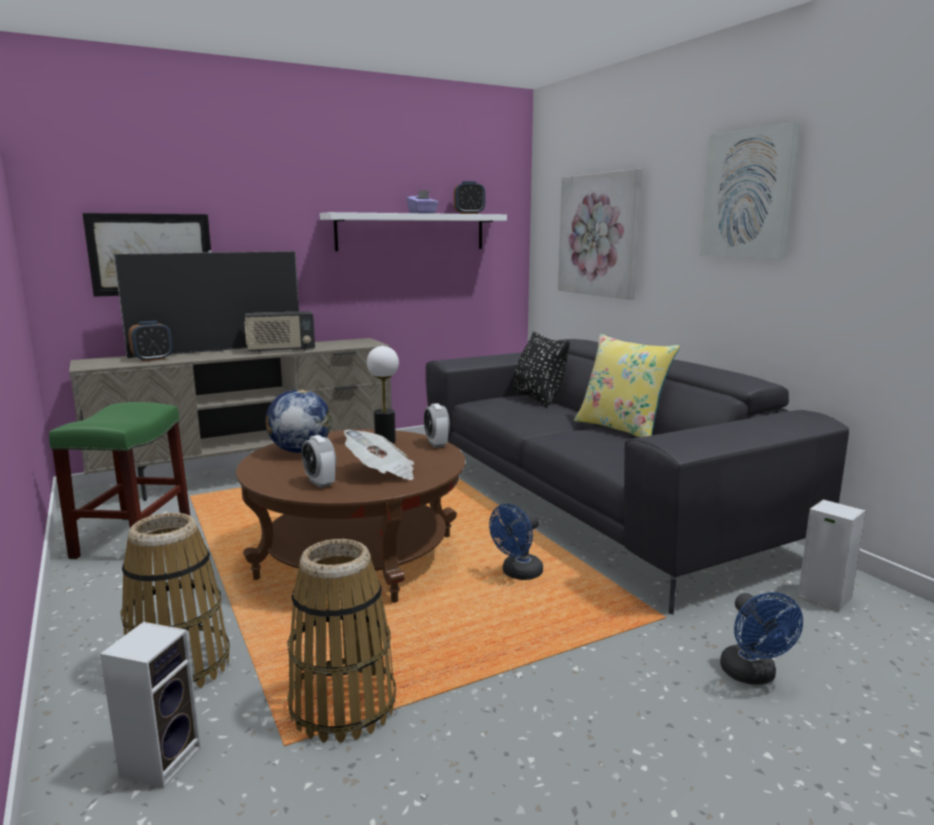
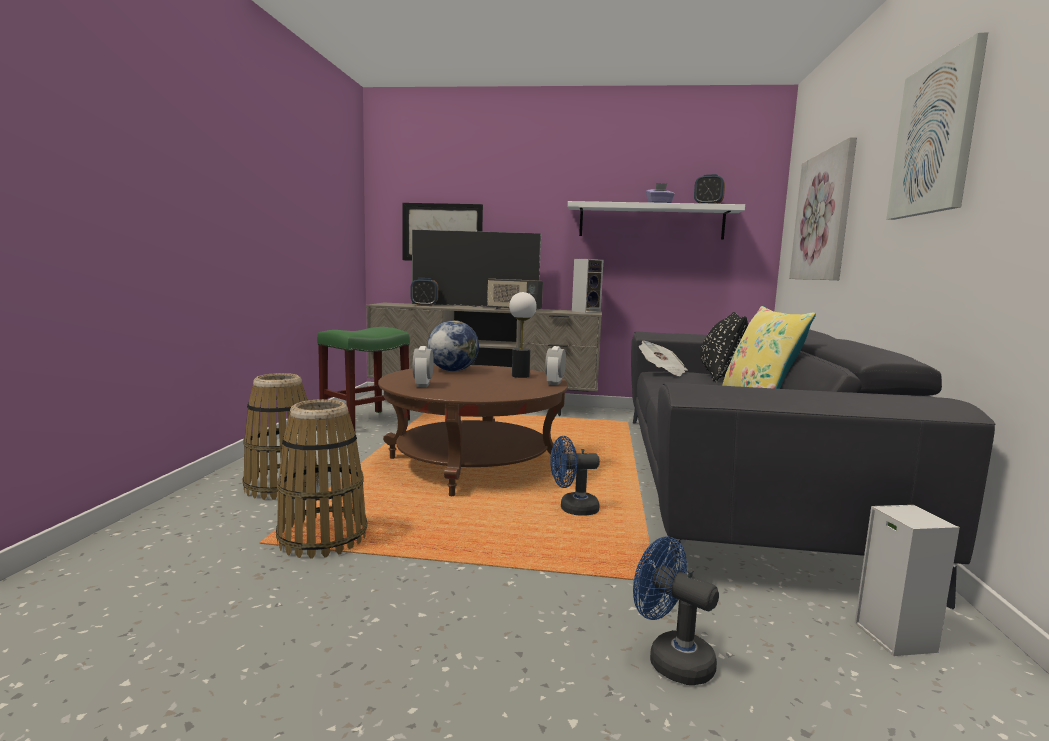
camera: 35 degrees right, 5 degrees down
(161, 759) = (201, 524): speaker -> speaker (586, 311)
(382, 473) = (473, 388): newspaper -> newspaper (662, 372)
(752, 676) = (671, 659): blue fan -> blue fan turned 105 degrees clockwise

